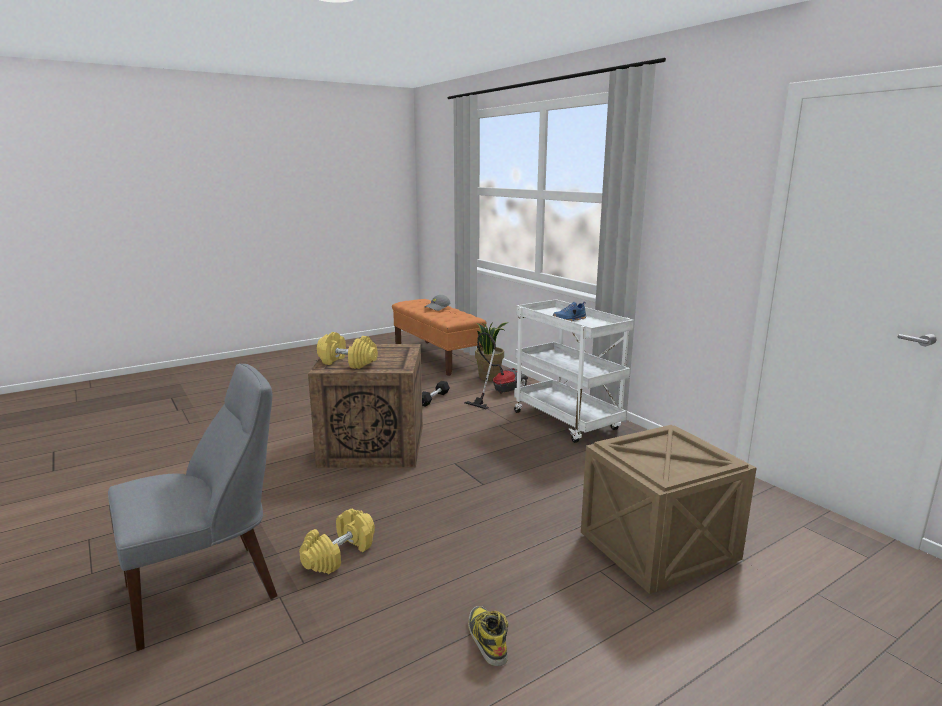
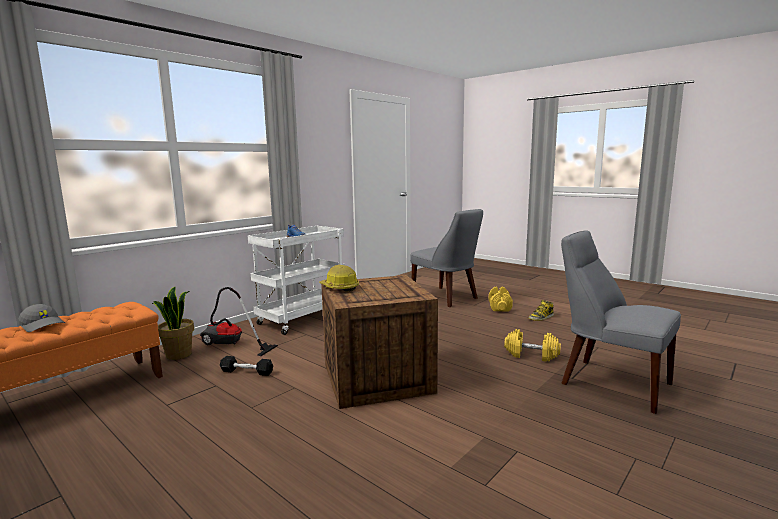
camera: 105 degrees left, 5 degrees down
(347, 363) = (398, 292): yellow dumbbell -> yellow dumbbell (500, 307)
(390, 347) = (339, 287): none -> hard hat
(656, 549) = (446, 298): crate -> grey chair

